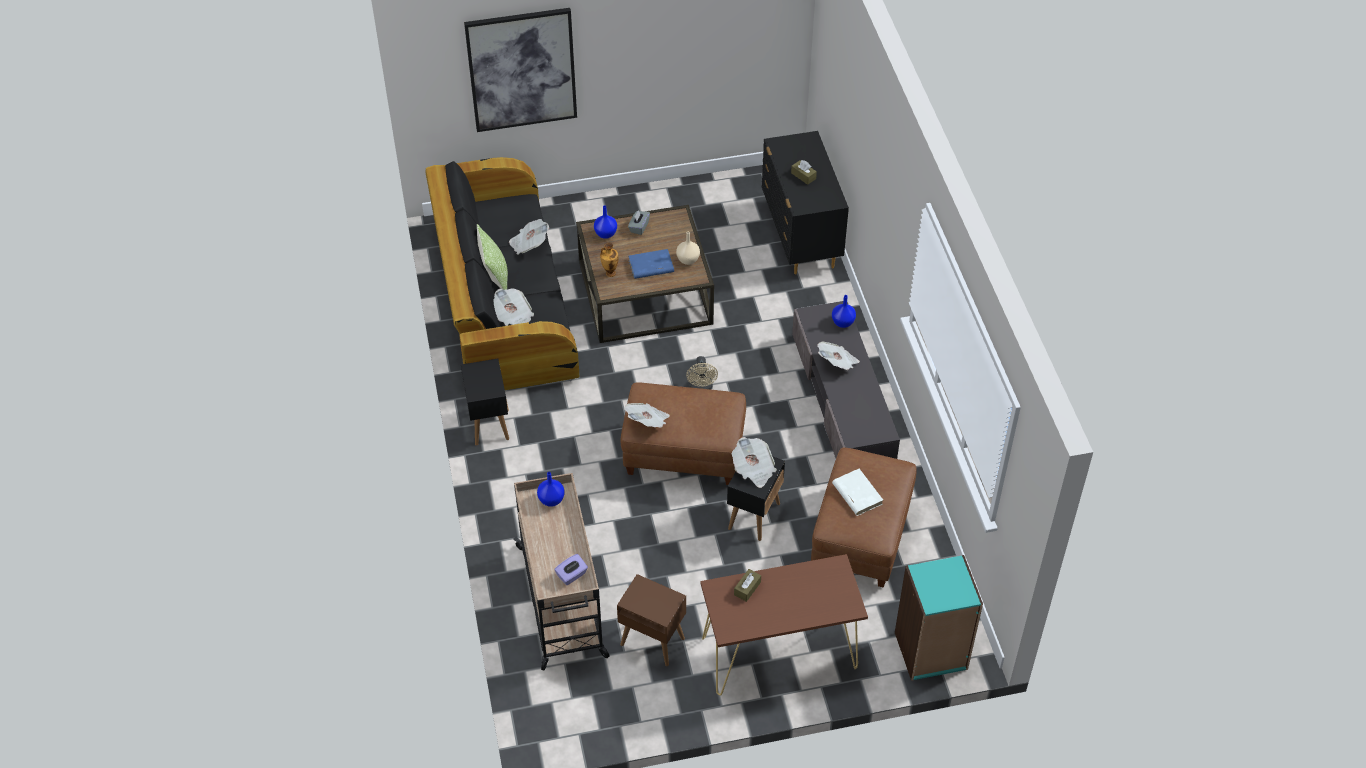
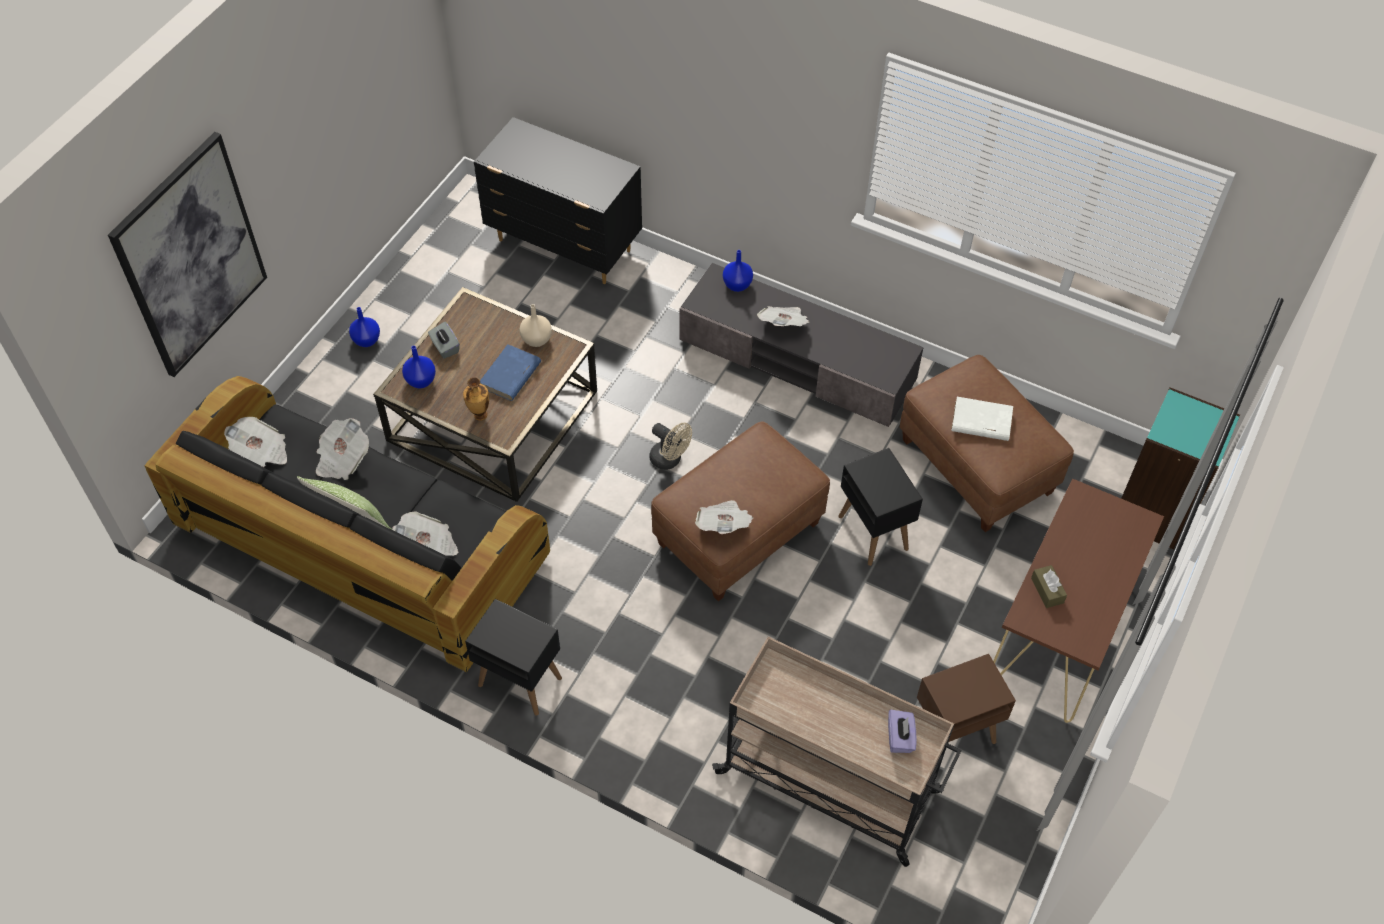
camera: 50 degrees left, 5 degrees up
(552, 500) = (776, 684): blue vase -> blue vase (367, 340)
(753, 469) = (876, 480): newspaper -> newspaper (261, 452)
(803, 176) = (560, 168): brown tissue box -> none

